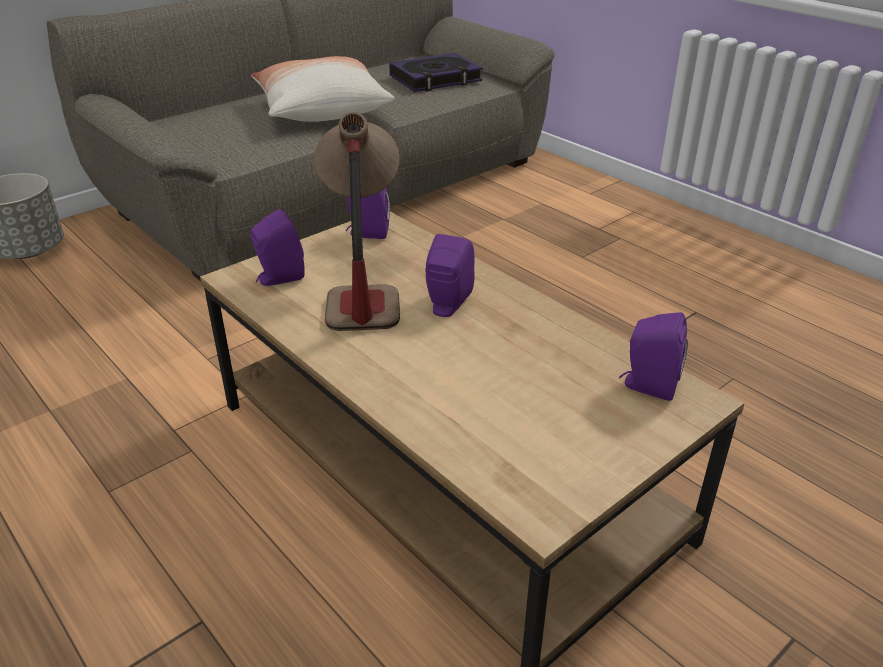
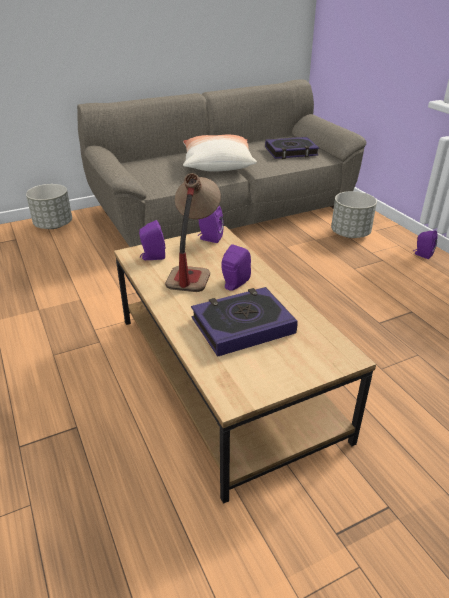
camera: 15 degrees right, 0 degrees up
(496, 375) = (242, 326): none -> book
(554, 203) = (350, 234): none -> grey planter
(647, 386) = (324, 345): purple speaker -> purple speaker (422, 254)

